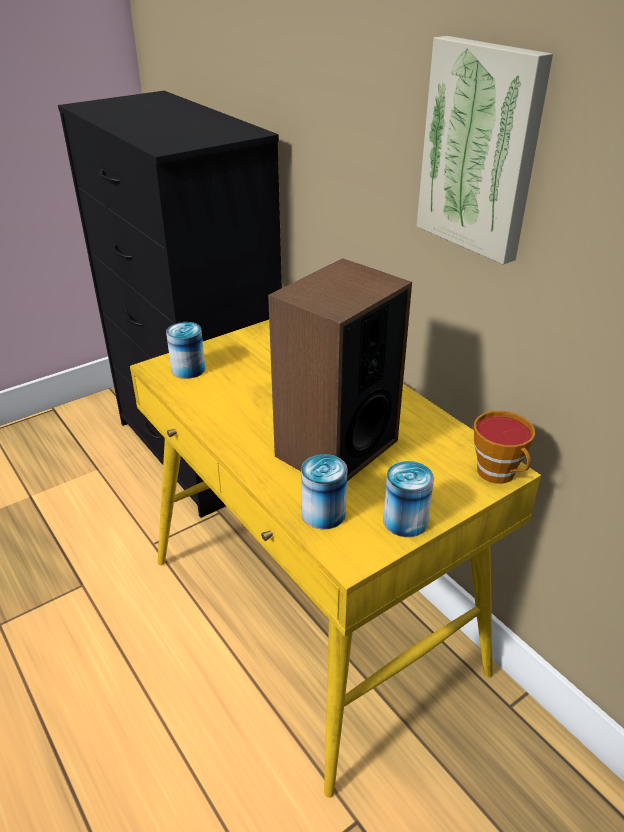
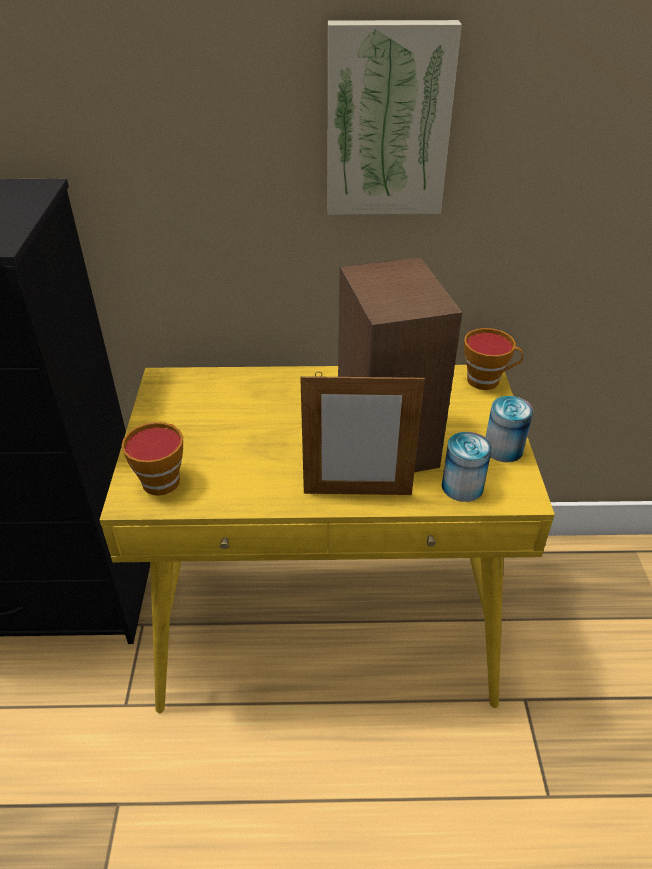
camera: 55 degrees left, 5 degrees up
(188, 369) = (163, 478): can -> cup
(256, 458) = (357, 493): none -> picture frame

